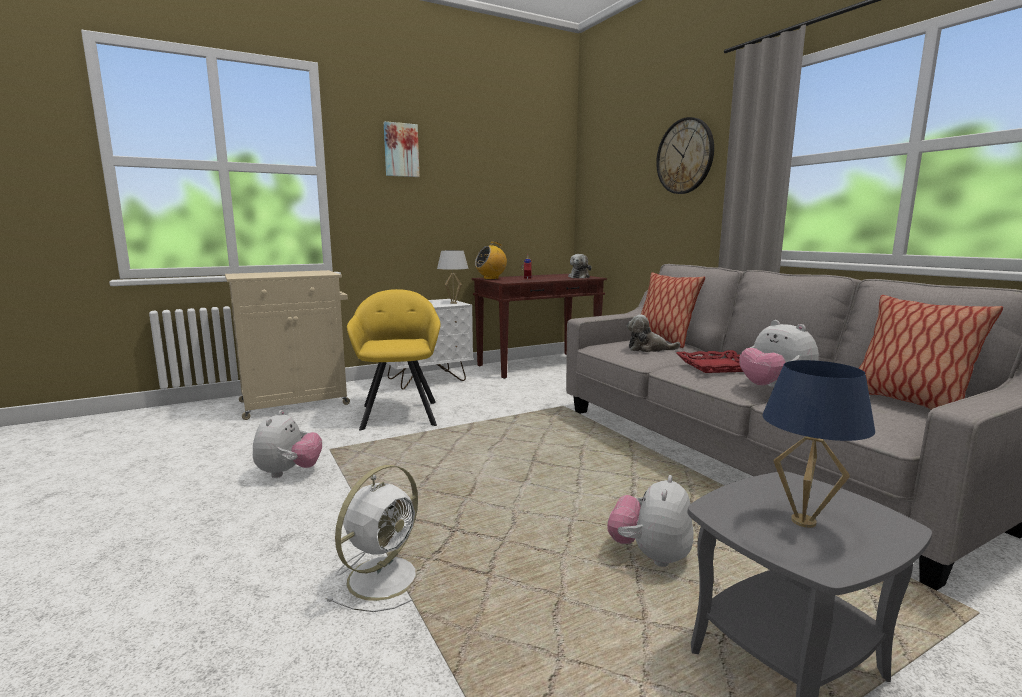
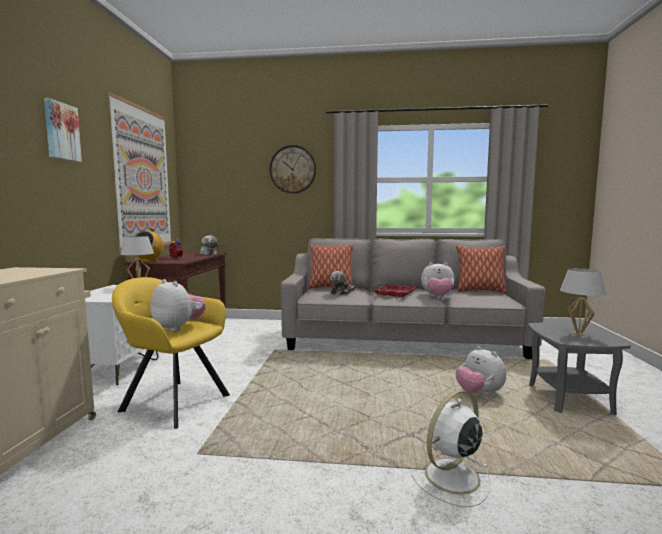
camera: 55 degrees left, 5 degrees down
(289, 472) = (216, 489): plush toy -> plush toy (178, 328)
(385, 576) = (450, 477): white fan -> white fan turned 105 degrees counterclockwise
(511, 186) = (143, 178): none -> picture
(803, 521) = (578, 334): blue table lamp -> white table lamp

